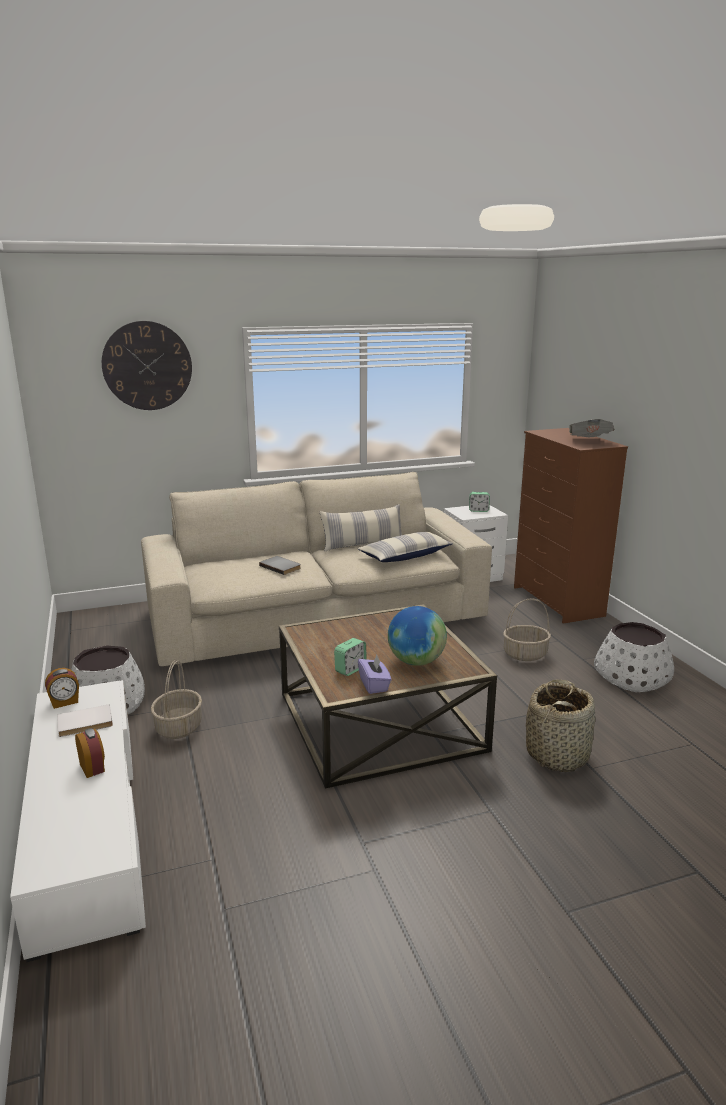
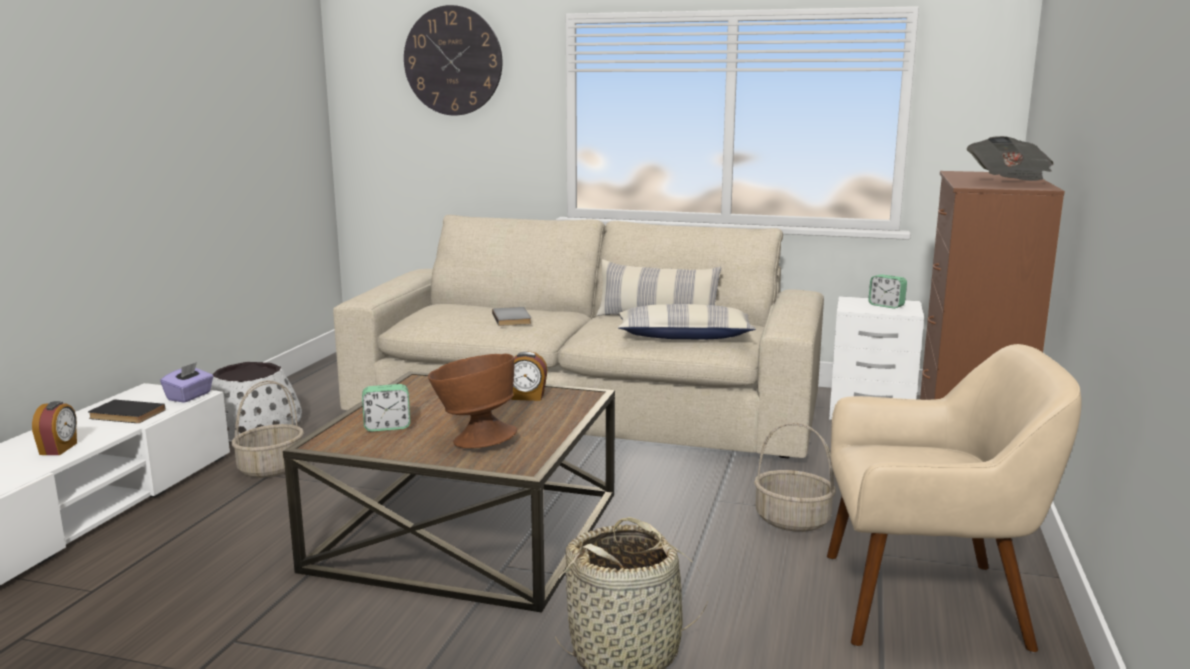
camera: 35 degrees right, 5 degrees down
(64, 702) = (146, 395): alarm clock -> alarm clock (527, 397)
(85, 723) = (125, 415): white book -> black book
(374, 685) = (376, 447): purple tissue box -> purple tissue box (189, 396)
(416, 661) = (474, 440): globe -> brown bowl
(631, 677) = (927, 602): white planter -> beige armchair

